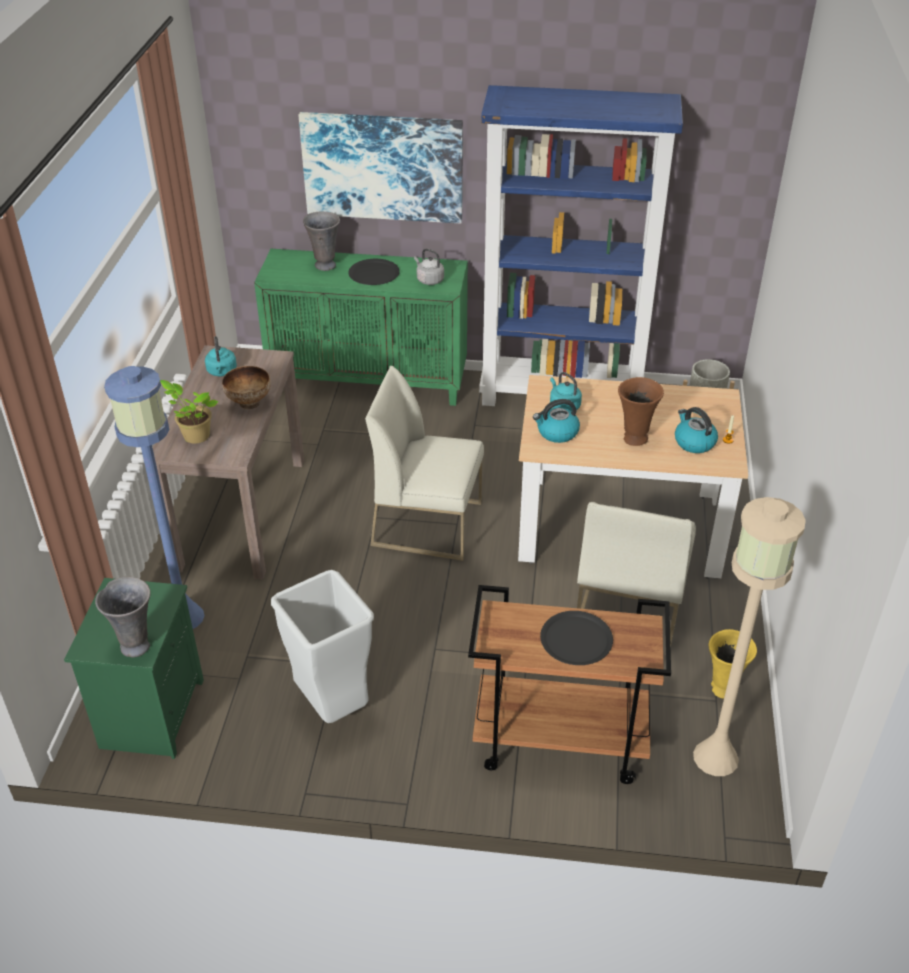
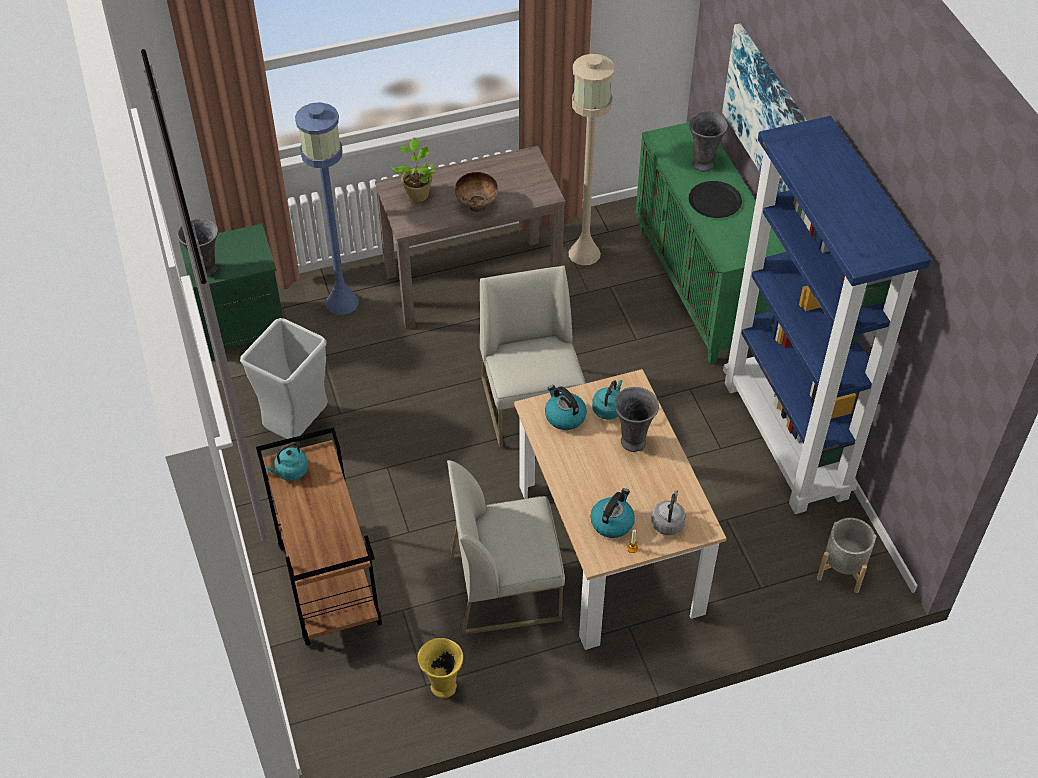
camera: 65 degrees right, 10 degrees up
(222, 372) = (507, 172): turquoise kettle -> turquoise kettle (290, 471)
(429, 280) = (732, 241): grey kettle -> grey kettle (668, 522)
(576, 639) = (315, 512): black plate -> none
(609, 404) = (632, 441): none -> grey vase
(634, 439) = (590, 475): brown vase -> none
(715, 757) = (362, 700): beige floor lamp -> beige floor lamp (584, 253)

